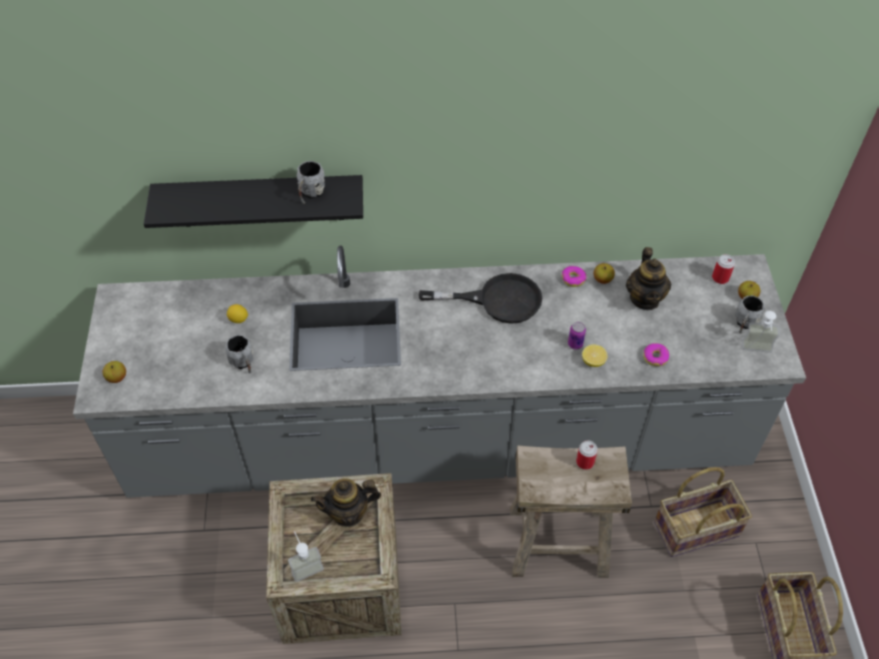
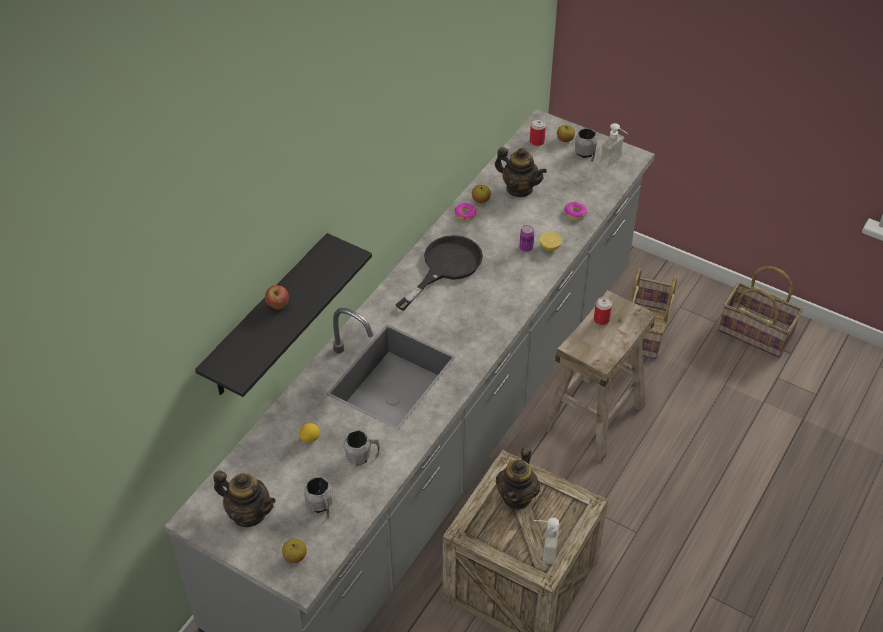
camera: 55 degrees left, 5 degrees down
(140, 325) = (249, 513): none -> teapot
(253, 192) = (278, 306): none -> apple
(310, 193) = (317, 272): grey mug -> grey mug (321, 507)

